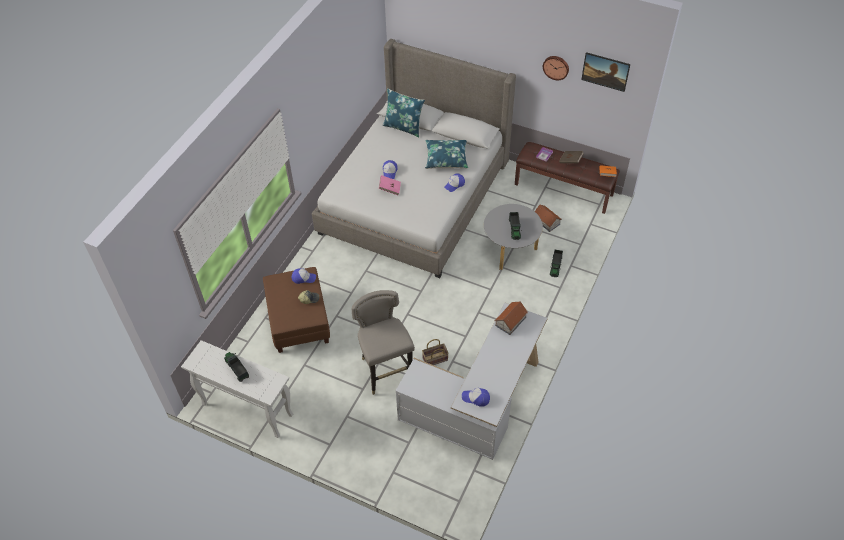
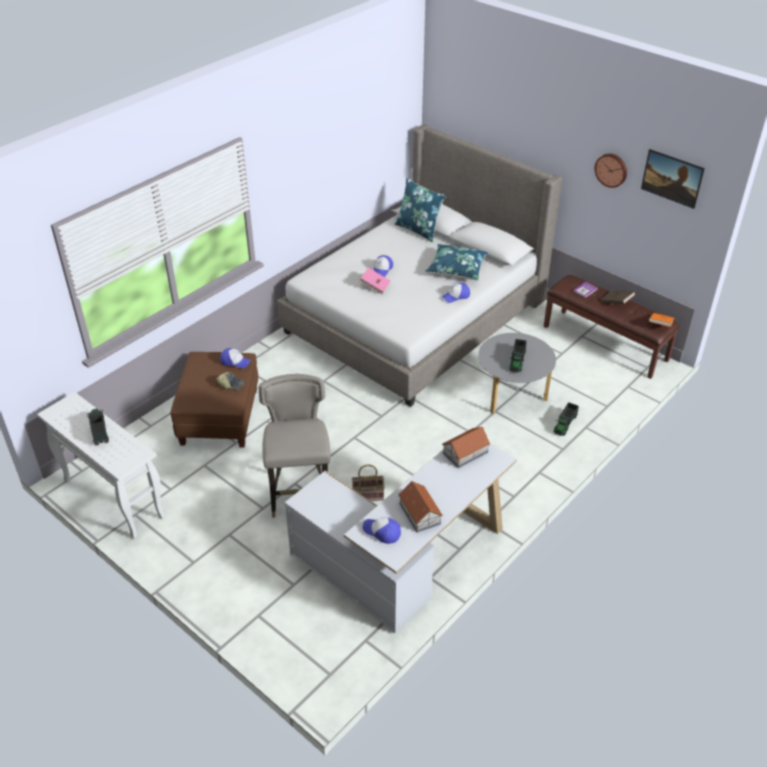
camera: 15 degrees right, 10 degrees down
(546, 221) = (570, 373): toy house -> toy house (419, 514)

